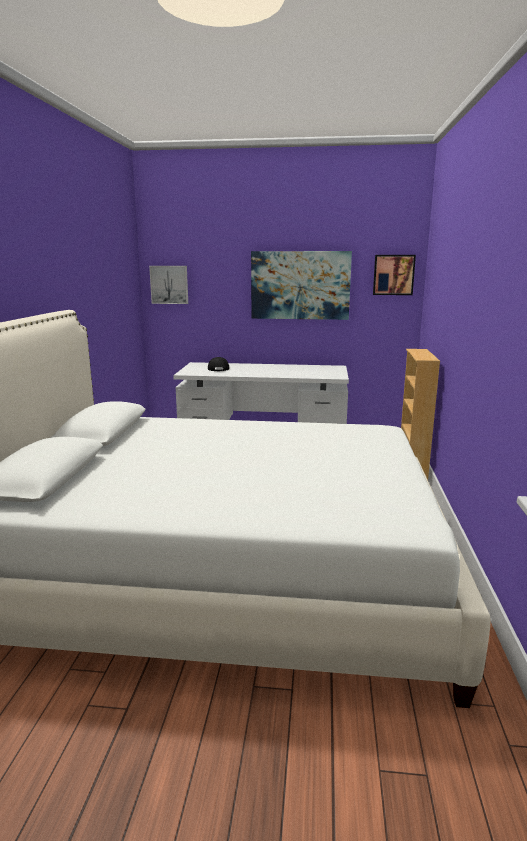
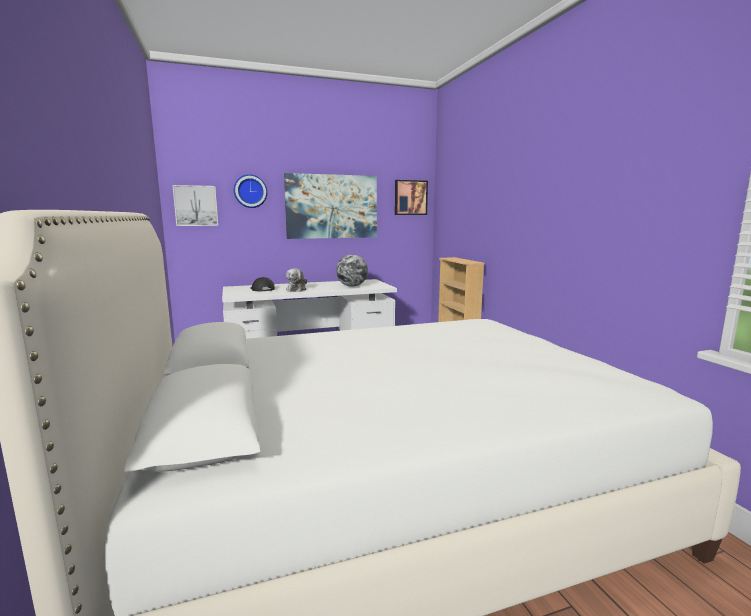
camera: 25 degrees left, 5 degrees down
(218, 270) = (250, 191): none -> wall clock
(247, 372) = (296, 289): none -> plush toy
(306, 372) = (352, 286): none -> globe

